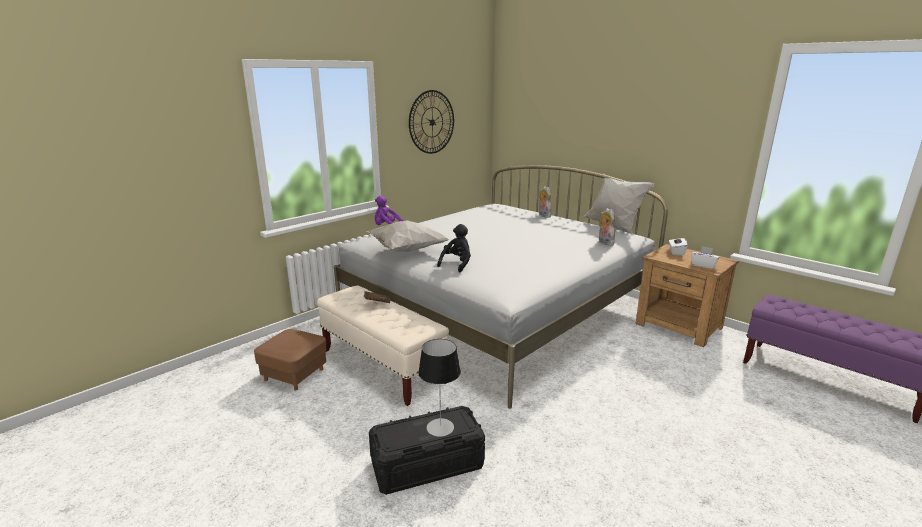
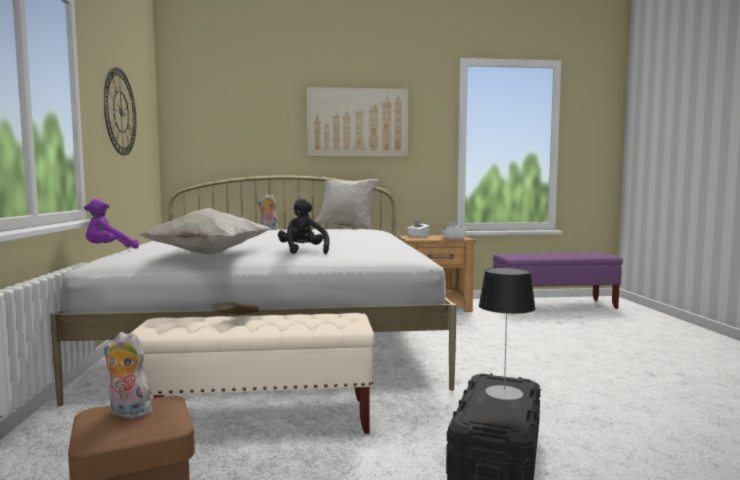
camera: 50 degrees left, 15 degrees down
(604, 243) = (374, 232): plush toy -> plush toy (127, 413)
(645, 121) = (357, 122): none -> picture

